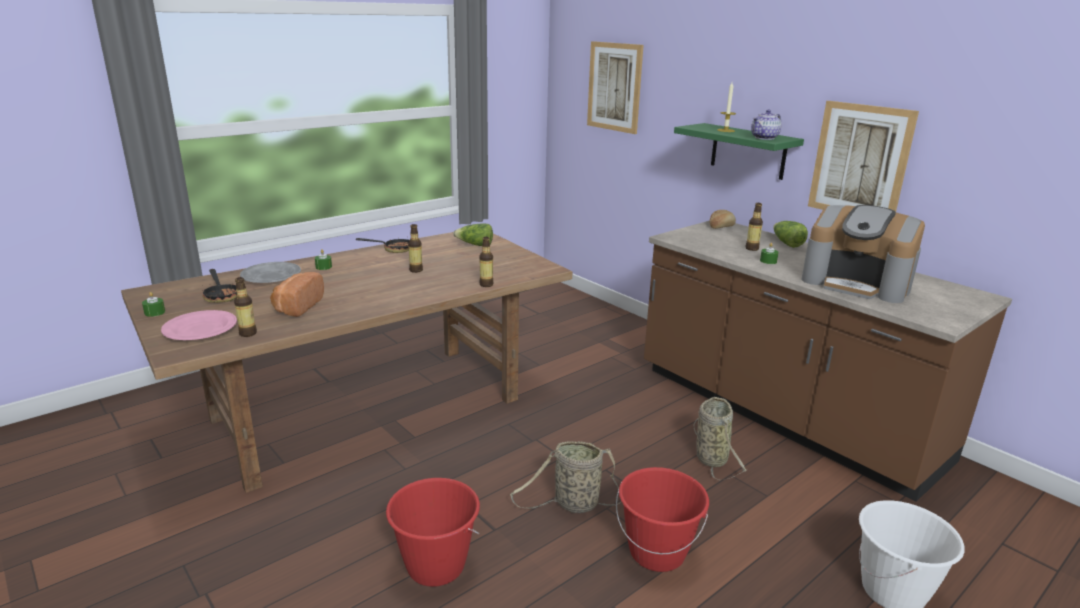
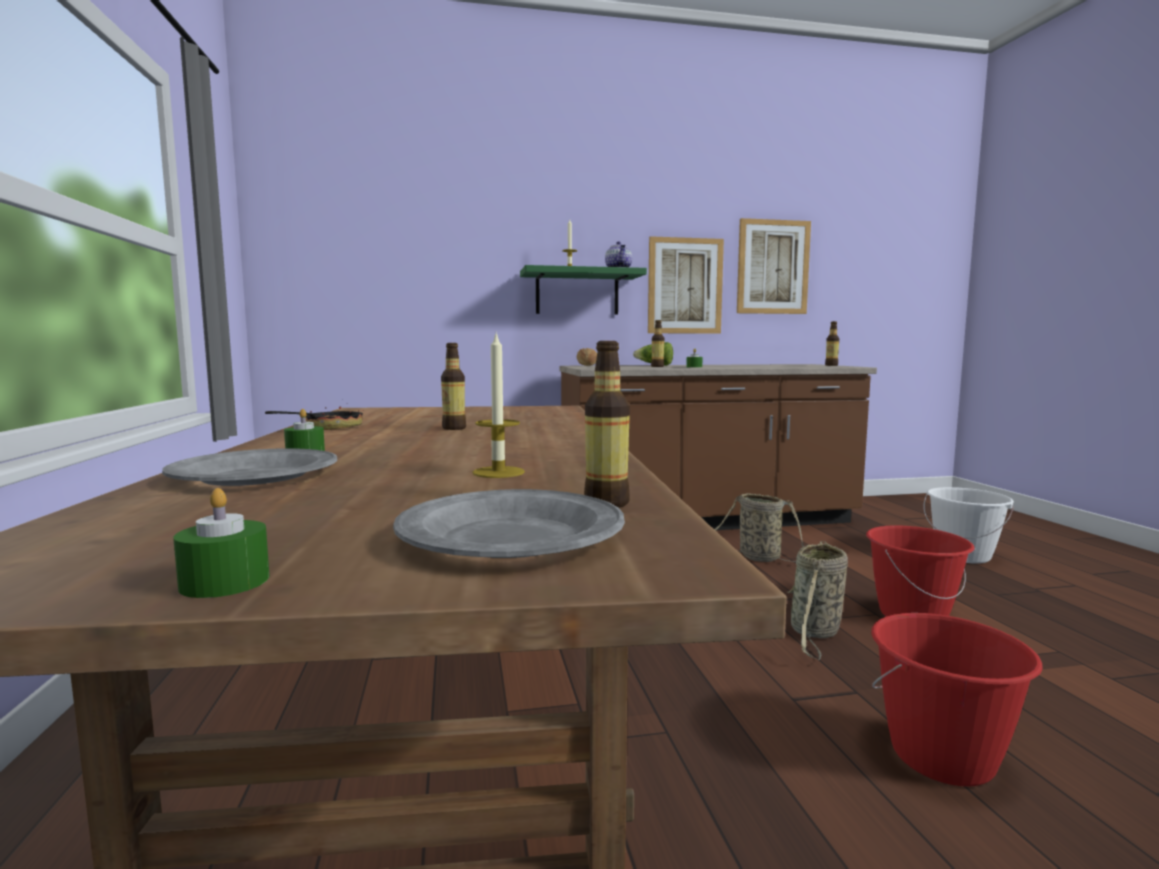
camera: 60 degrees left, 15 degrees down
(200, 330) = (513, 536): pink plate -> grey plate
(221, 295) = (278, 511): frying pan -> none
(297, 306) = (498, 472): bread -> candle
(475, 245) = (410, 412): lettuce -> none
(486, 285) = (573, 419): bottle -> bottle (831, 365)
(614, 87) = (379, 241): picture -> picture (773, 267)
(856, 283) = (764, 366): coffee machine -> none

